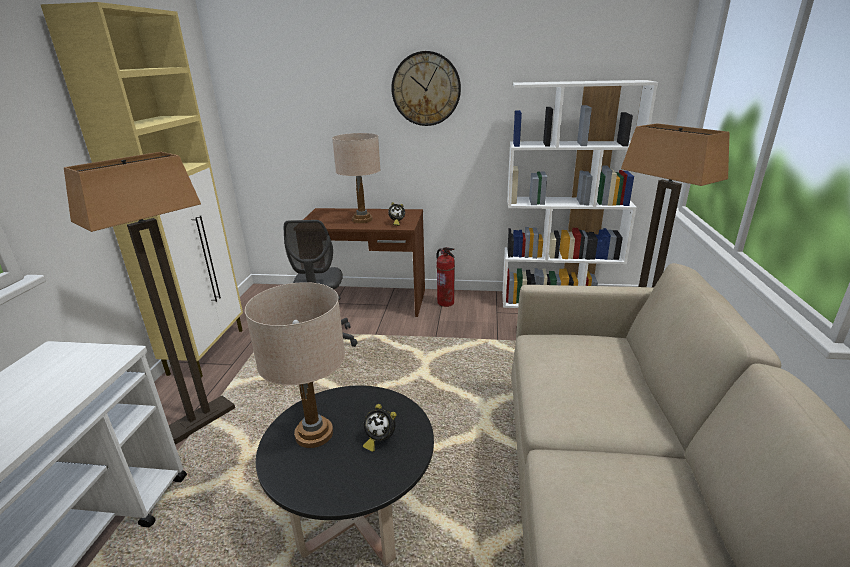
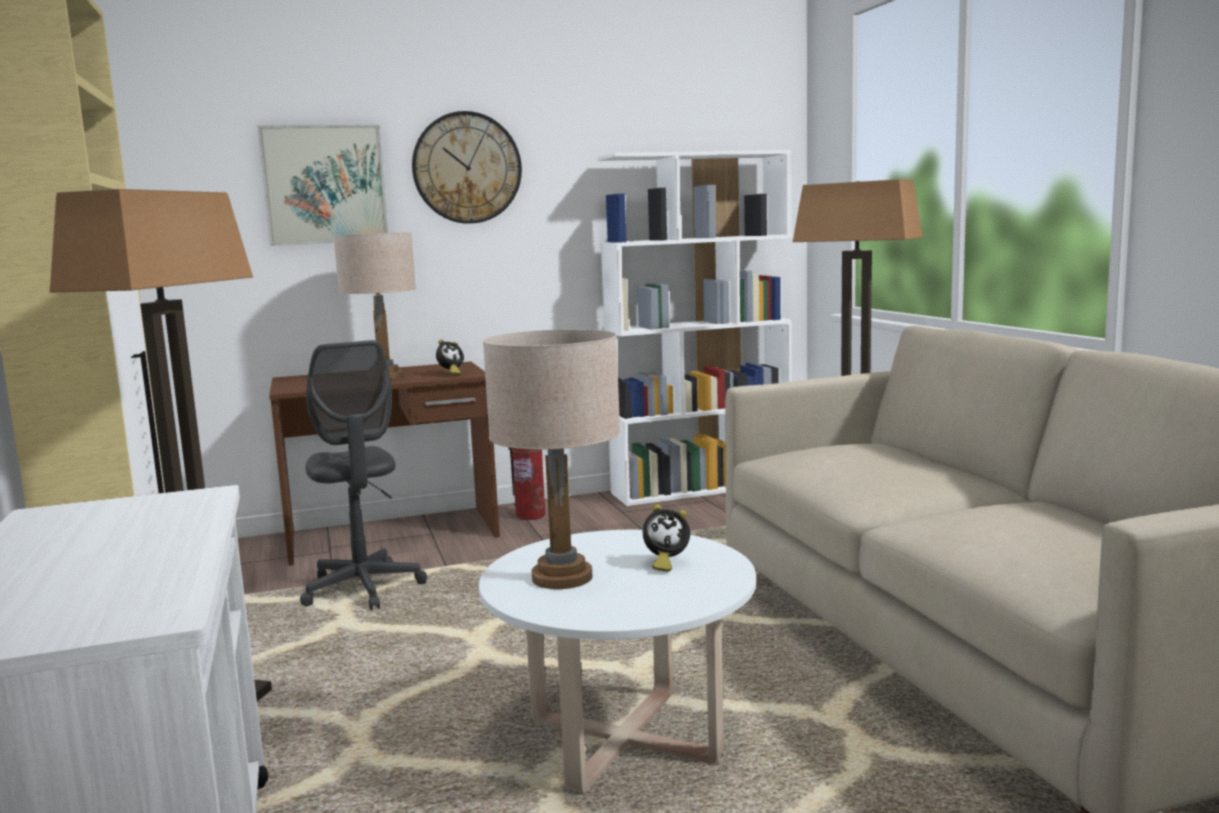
camera: 25 degrees left, 15 degrees down
(341, 99) = (324, 185): none -> picture
(356, 519) = (623, 740): black coffee table -> white coffee table

